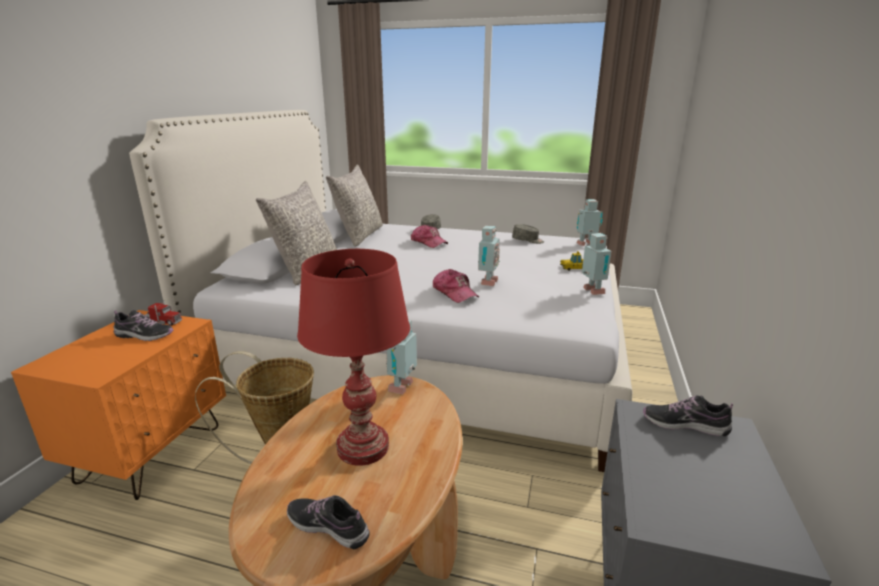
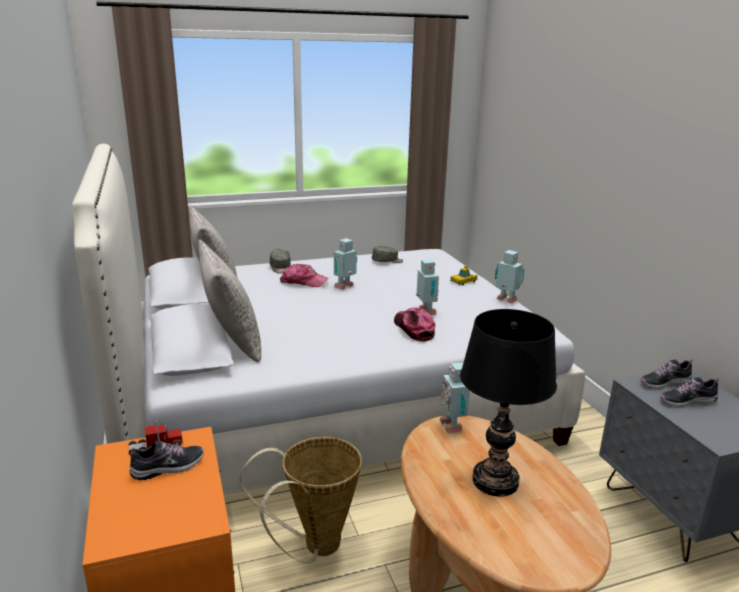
camera: 35 degrees left, 0 degrees up
(328, 527) = (555, 539): shoe -> shoe (687, 401)
(363, 448) = (495, 481): red table lamp -> black table lamp
(454, 293) = (413, 329): cap -> cap turned 135 degrees counterclockwise
(586, 244) = (438, 256): toy robot -> toy robot (345, 287)

